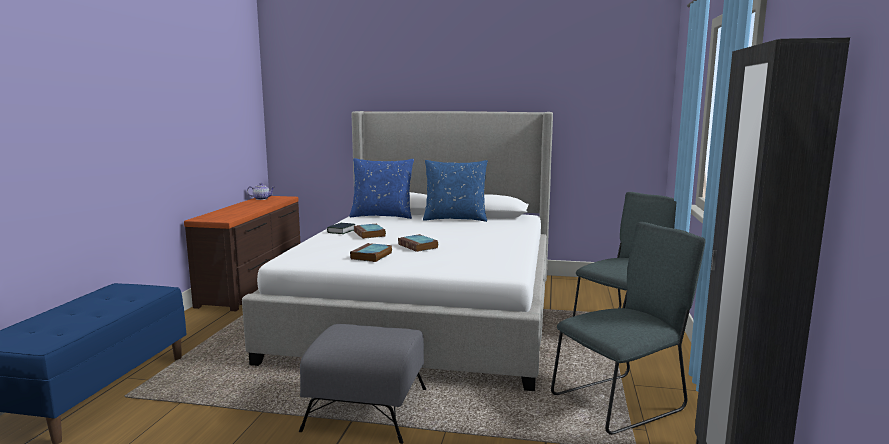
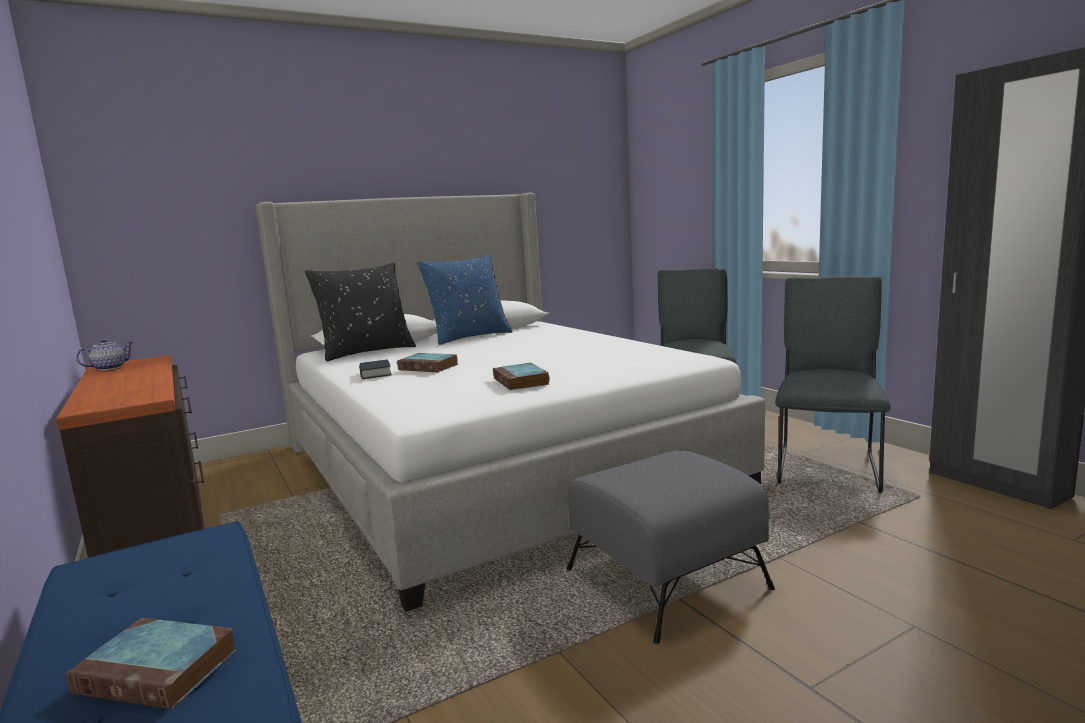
camera: 40 degrees left, 0 degrees up
(382, 216) = (366, 352): blue pillow -> black pillow
(418, 246) = (534, 362): book -> book (161, 671)

